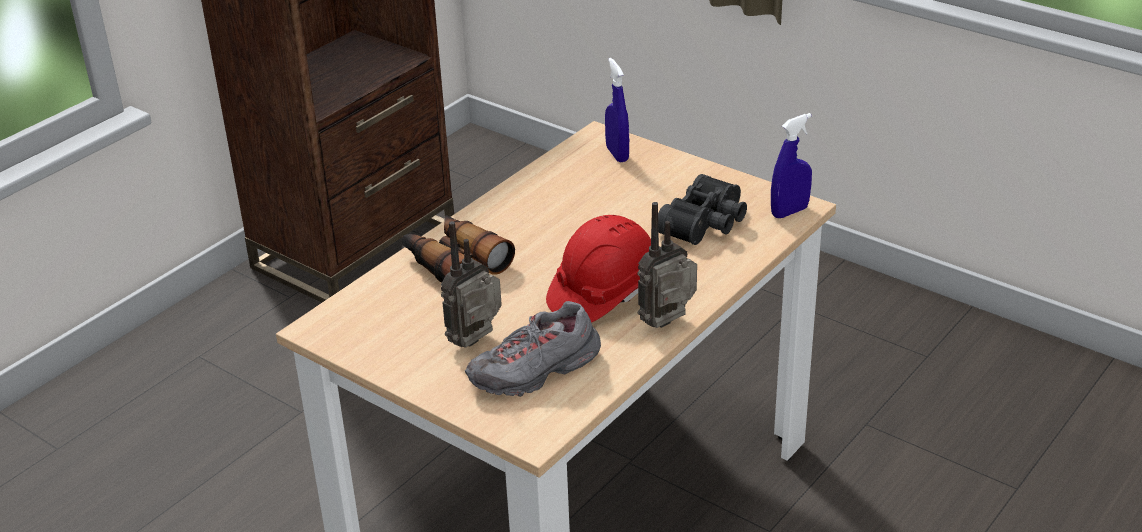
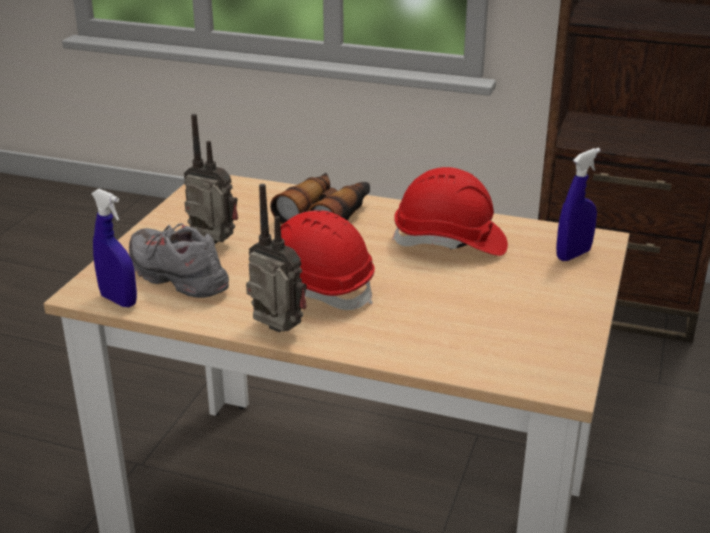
camera: 70 degrees right, 5 degrees down
(559, 207) = (450, 243): none -> red hard hat
(707, 224) = (477, 326): black binoculars -> none
(789, 212) = (544, 378): blue spray bottle -> blue spray bottle (119, 300)

